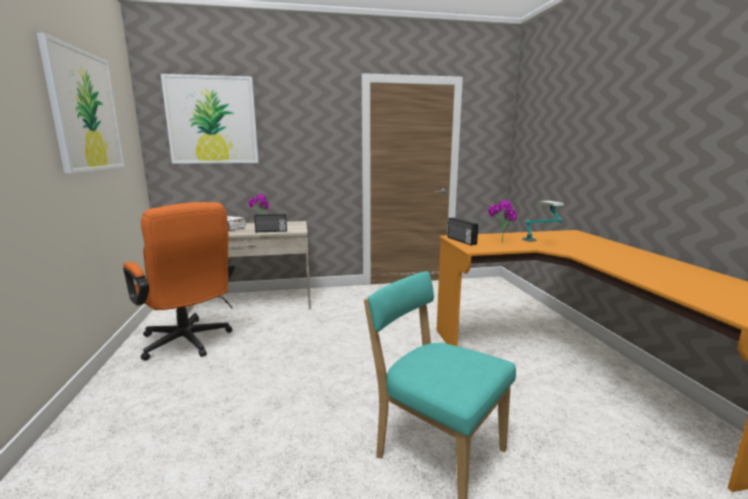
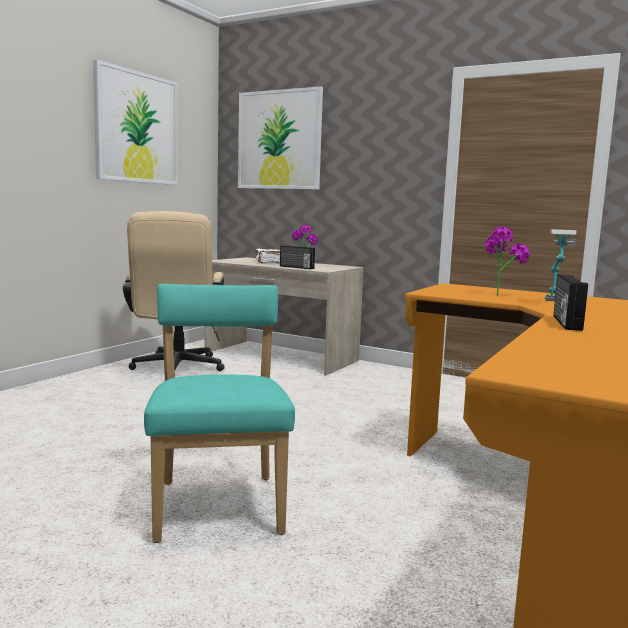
camera: 40 degrees right, 5 degrees down
(188, 343) = (176, 369): orange office chair -> beige office chair
(461, 241) = (445, 288): radio -> radio (565, 323)

